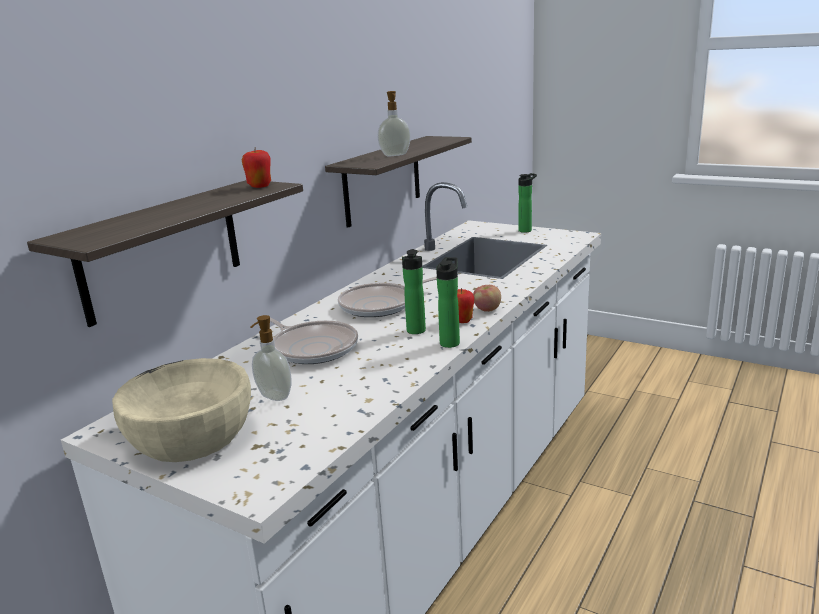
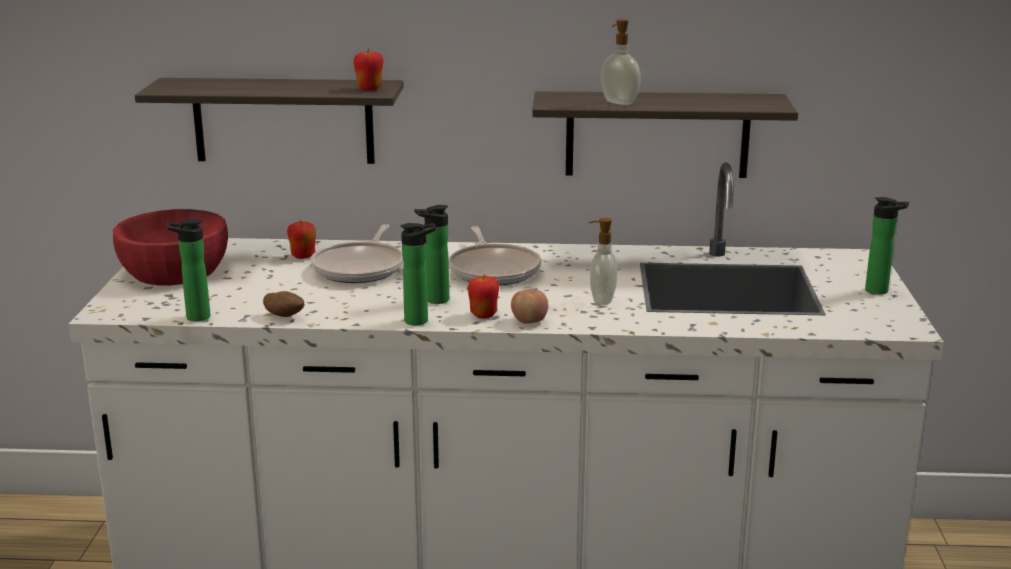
camera: 60 degrees right, 0 degrees up
(191, 435) = (174, 271): beige bowl -> red bowl
(249, 367) = (303, 256): none -> apple
(273, 397) = (252, 279): soap dispenser -> soap dispenser (601, 300)
(335, 438) = (194, 317): none -> bottle
(381, 305) = (494, 270): frying pan -> frying pan turned 135 degrees counterclockwise
(384, 393) = (285, 316): none -> potato

